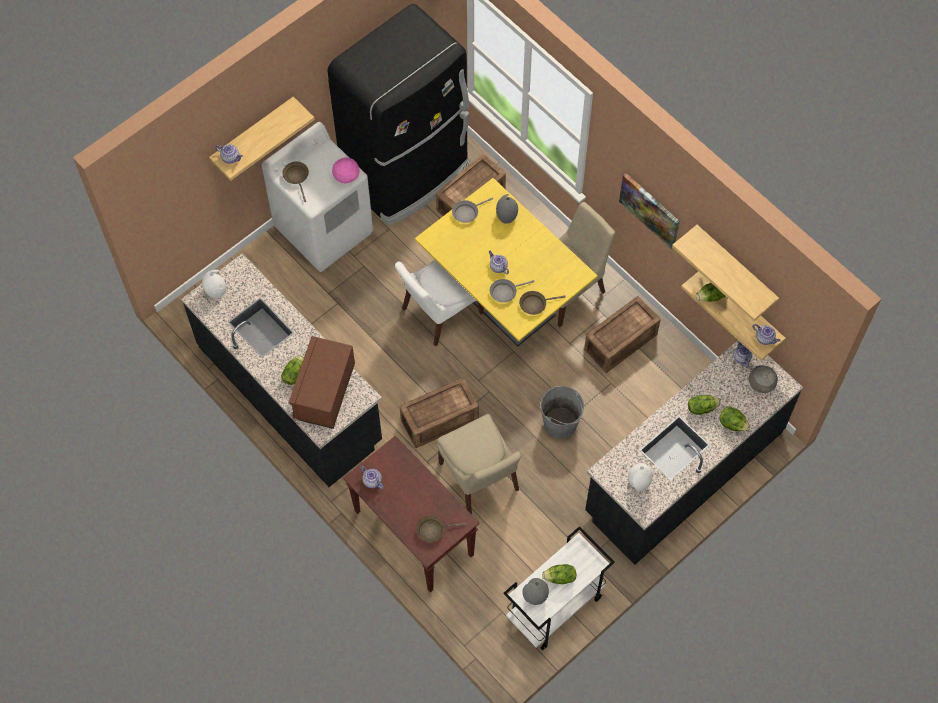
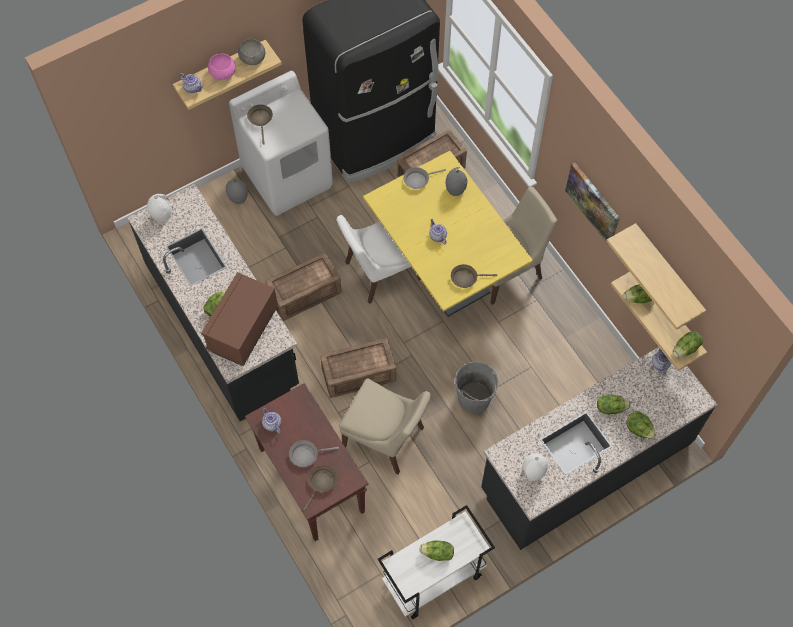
camera: 10 degrees right, 0 degrees up
(346, 175) = (308, 125): pink bowl -> pink bowl (223, 72)
(433, 530) = (321, 483): brown frying pan -> brown frying pan turned 120 degrees clockwise
(480, 479) = (386, 439): beige chair -> beige chair turned 45 degrees counterclockwise
(505, 292) = (439, 261): grey frying pan -> grey frying pan (306, 454)
(535, 597) = (409, 568): grey vase -> grey vase (238, 198)
(619, 342) = (546, 328): crate -> crate (303, 294)
(762, 383) = (676, 393): grey bowl -> grey bowl (253, 58)
(765, 338) = (686, 349): teapot -> lettuce

